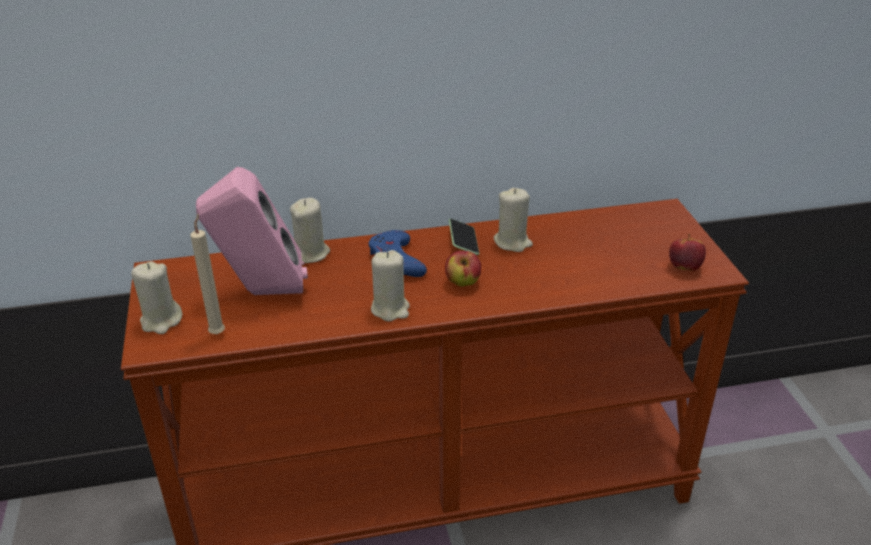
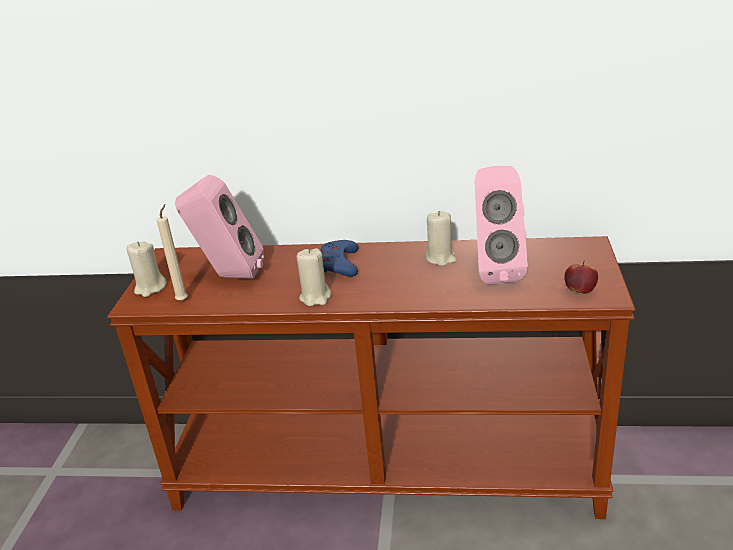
camera: 20 degrees right, 5 degrees down
(311, 253) = (279, 252): beige candle -> none
(462, 283) = (382, 284): apple -> none
(463, 243) = (400, 256): phone -> none
(582, 253) = (495, 271): none -> pink speaker

